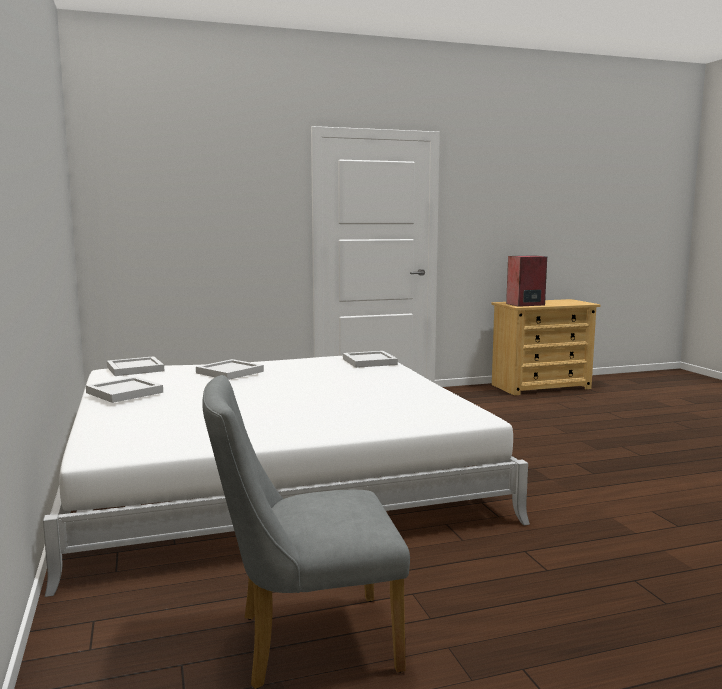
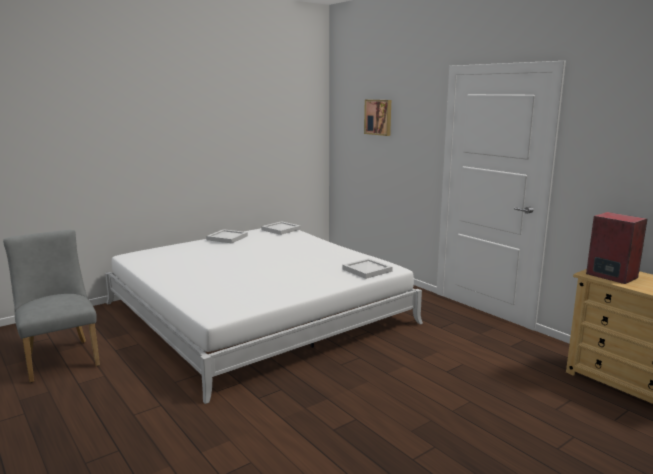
camera: 70 degrees right, 5 degrees up
(194, 188) = (378, 117): none -> picture
(229, 372) = (292, 246): white tray -> none

